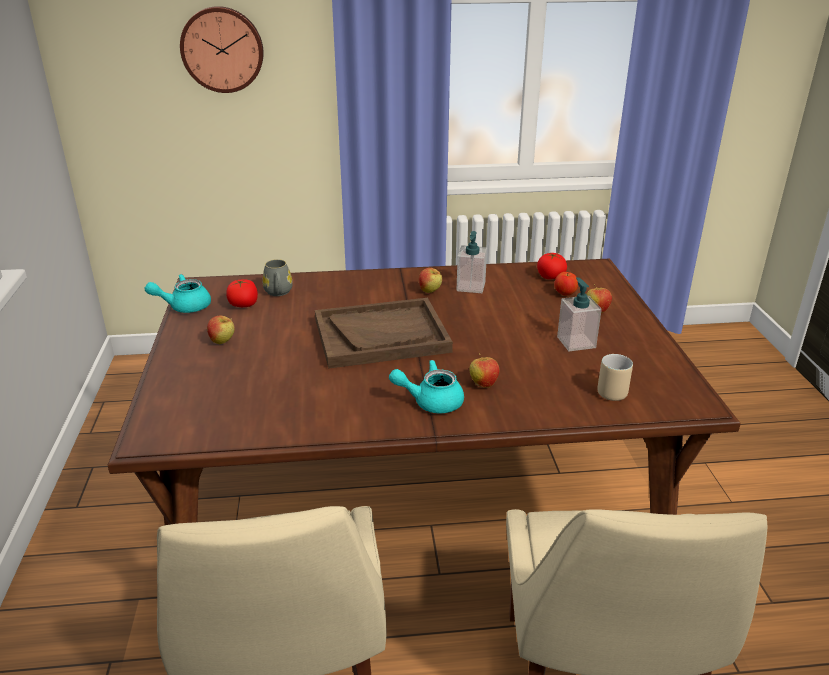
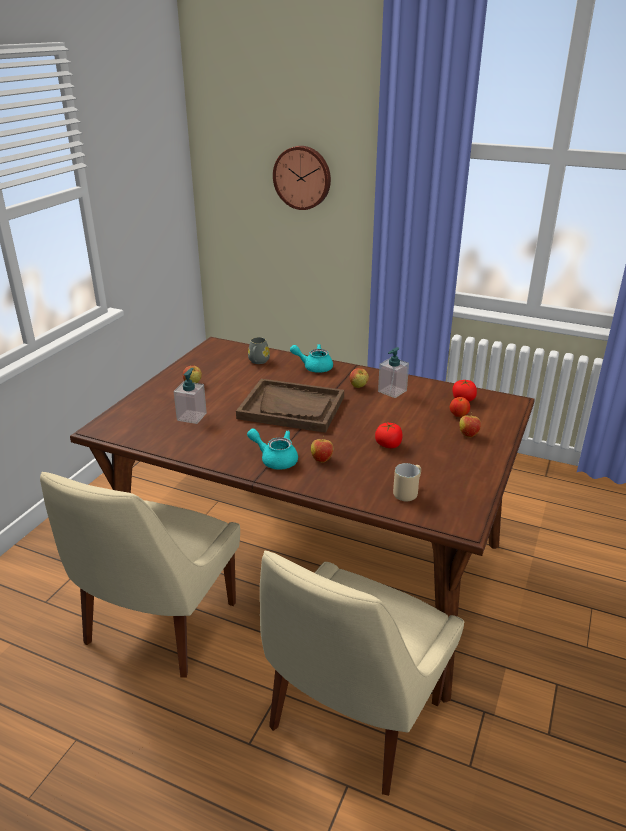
camera: 30 degrees right, 0 degrees up
(184, 306) = (194, 356): turquoise teapot -> turquoise teapot (314, 367)
(243, 305) = (229, 364): tomato -> tomato (388, 445)
(576, 342) = (423, 452): soap dispenser -> soap dispenser (192, 416)

